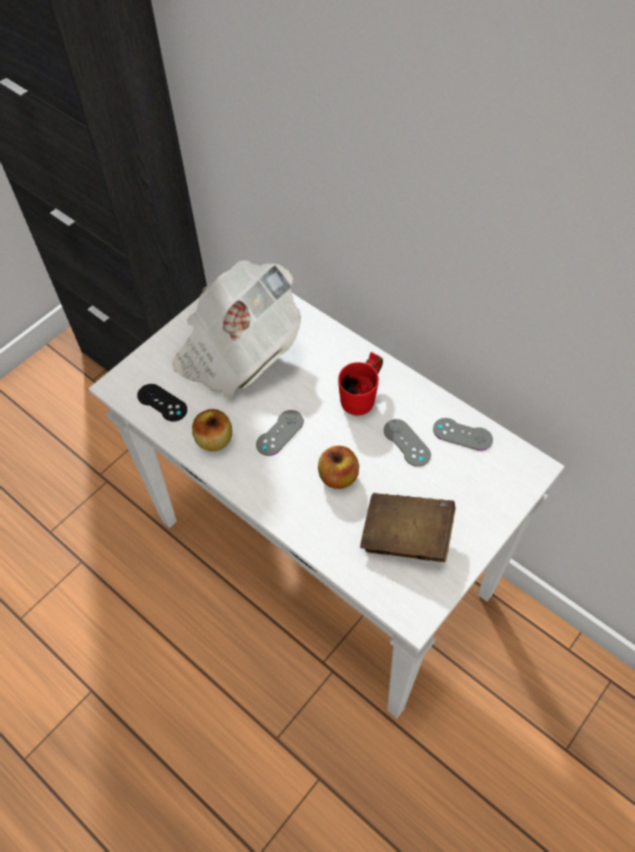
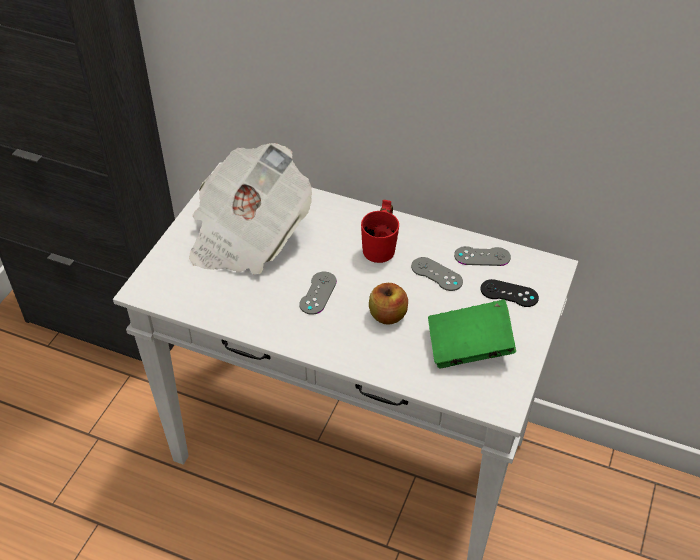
camera: 20 degrees left, 10 degrees down
(162, 402) = (193, 294): black game controller -> black game controller (509, 293)
(214, 440) = (258, 313): apple -> none
(406, 537) = (469, 348): brown book -> green book

